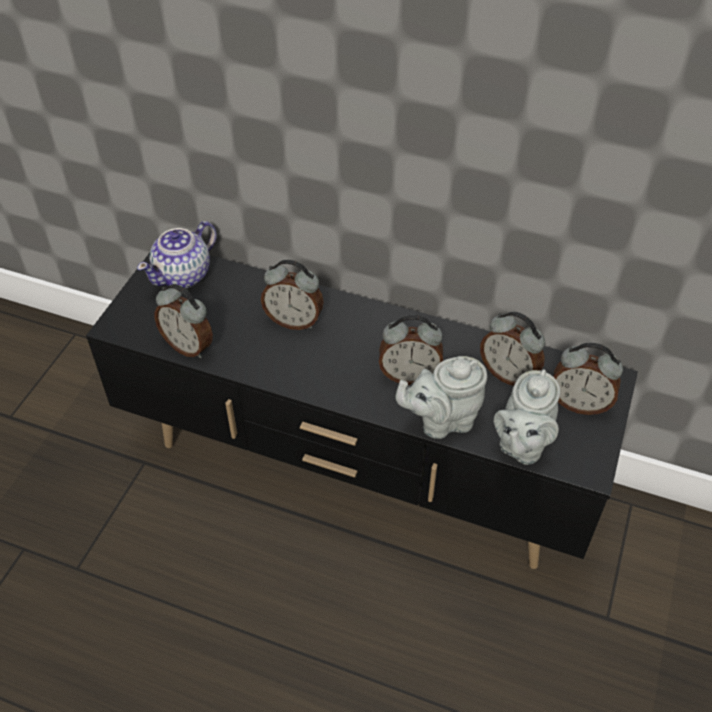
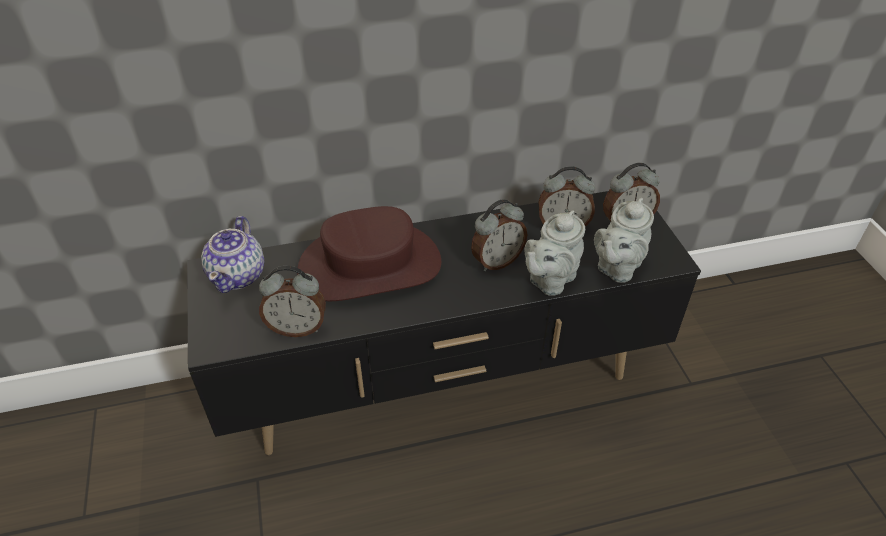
camera: 35 degrees left, 5 degrees down
(294, 321) = (370, 265): alarm clock -> brown hat
(521, 444) = (617, 268): grey teapot -> grey teapot turned 45 degrees clockwise

